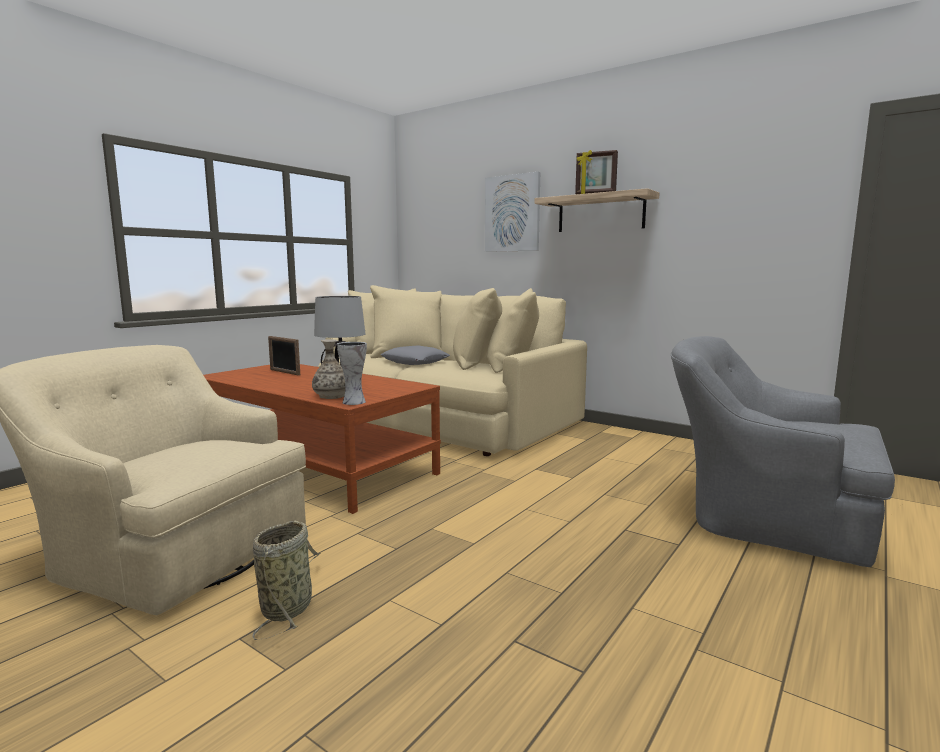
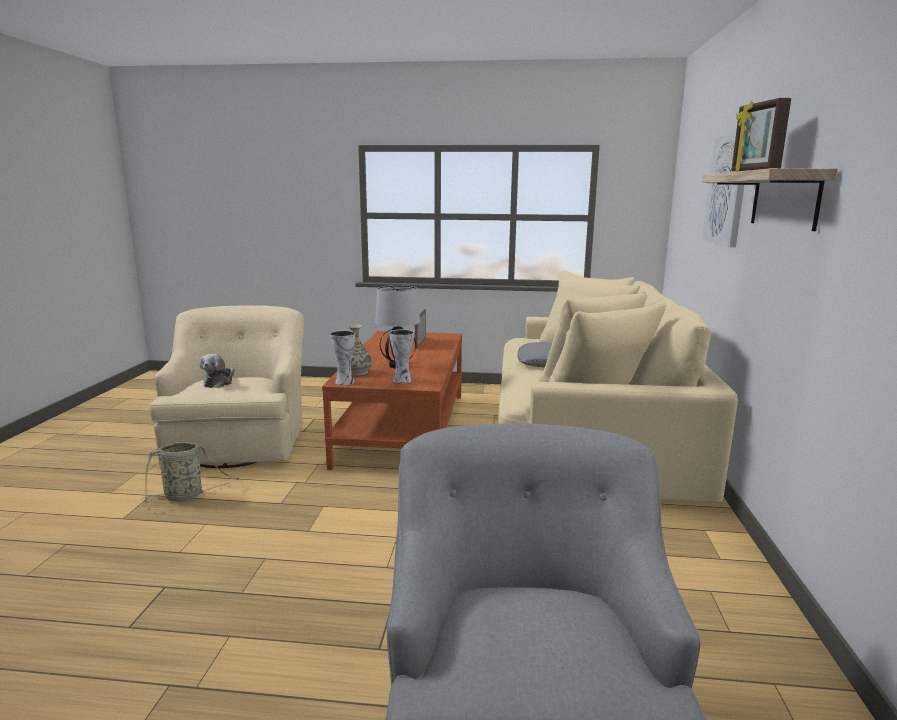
camera: 60 degrees right, 5 degrees up
(182, 454) = (219, 382): none -> plush toy
(391, 389) = (402, 380): none -> vase

